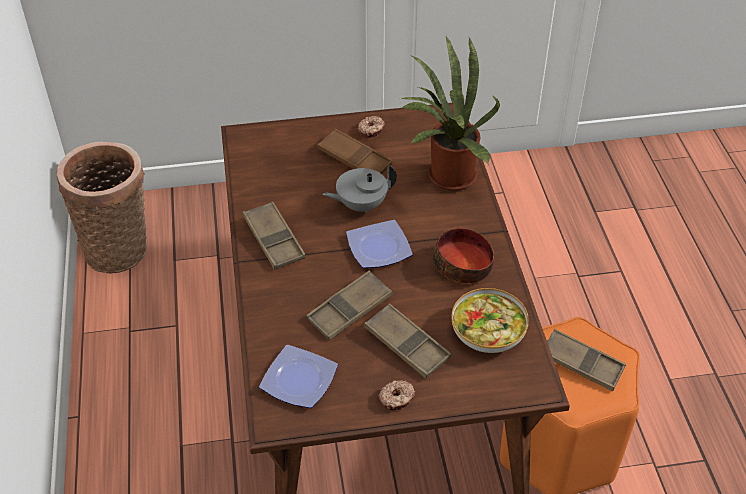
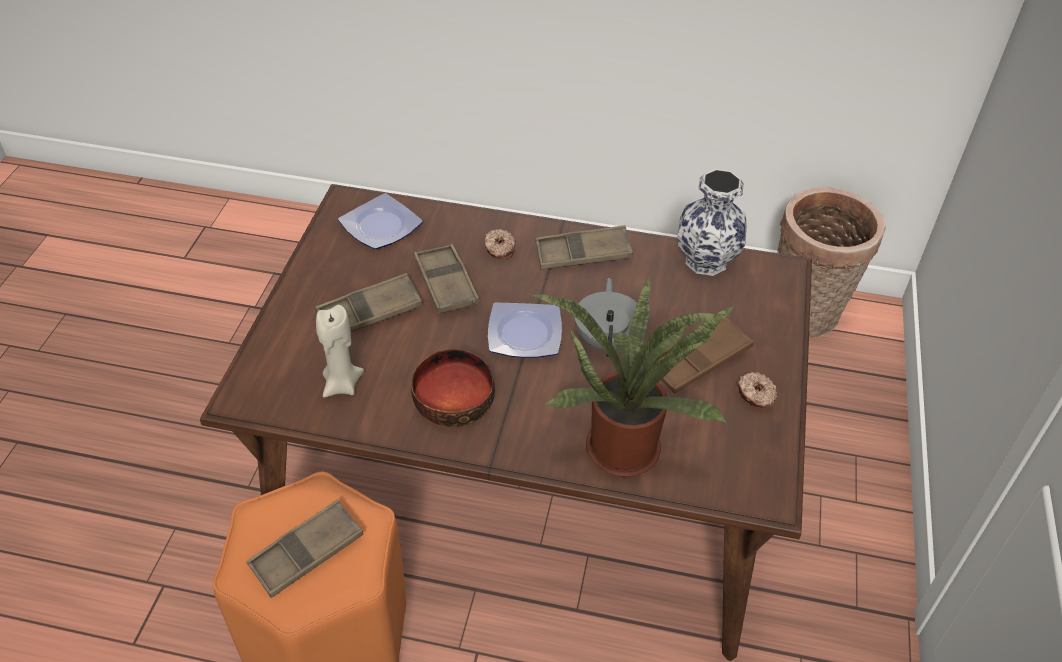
camera: 110 degrees right, 0 degrees up
(251, 173) = (706, 261): none -> vase
(397, 399) = (310, 284): donut -> donut (499, 249)
(487, 331) = (341, 385): bowl -> beige candle

